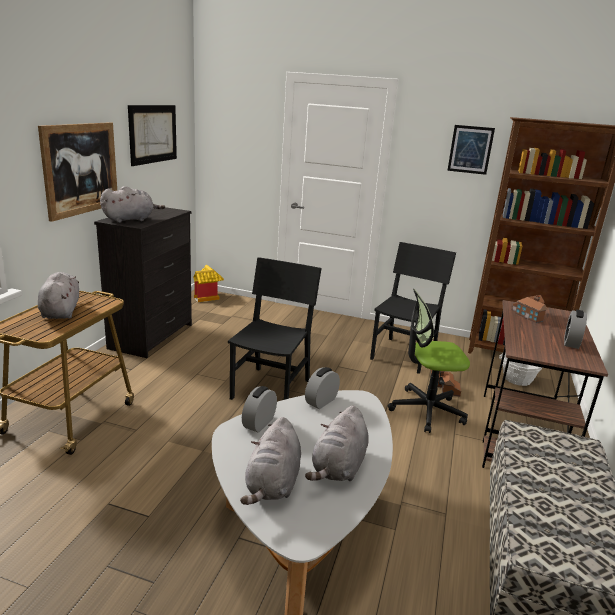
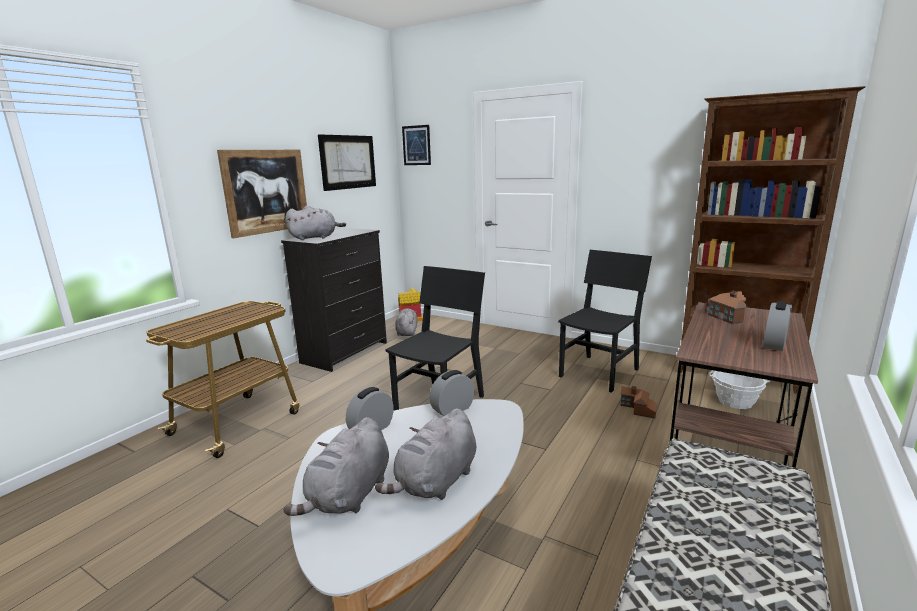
camera: 15 degrees right, 5 degrees down
(61, 311) = (222, 317): grey plush toy -> grey plush toy (407, 332)
(426, 410) = (608, 432): office chair -> none
(470, 149) = (666, 144): picture -> picture (416, 145)

